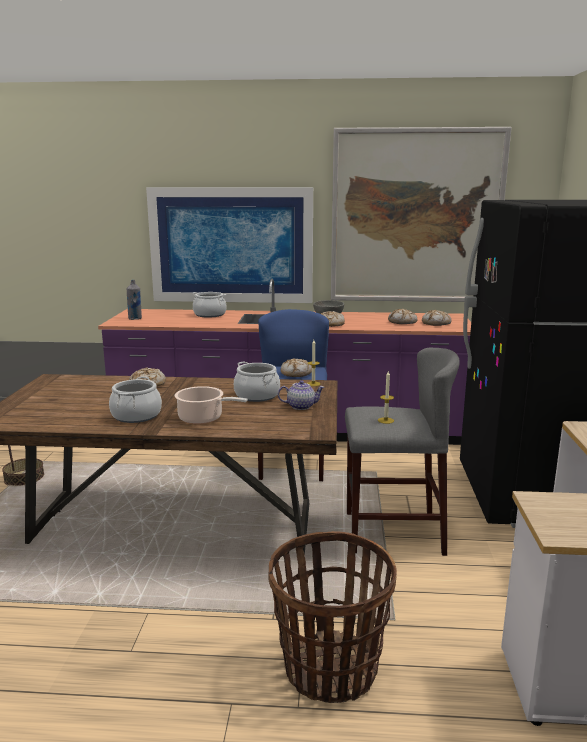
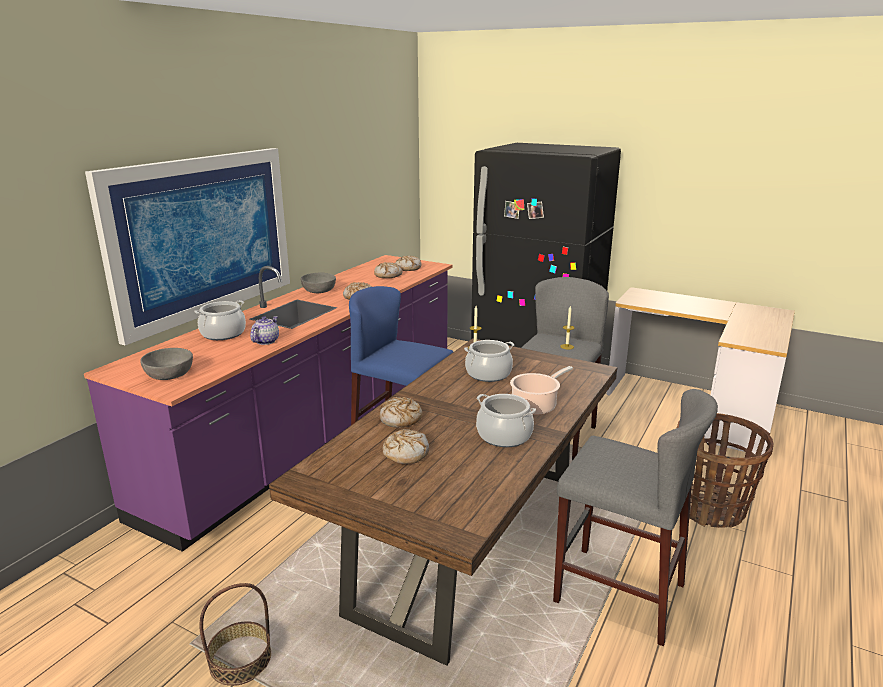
camera: 65 degrees left, 5 degrees up
(133, 613) = (619, 593): none -> grey stool
(135, 319) = (169, 374): grey bottle -> grey bowl
(296, 373) = (415, 351): bread -> bread (405, 453)
(301, 406) = (532, 363): teapot -> teapot (265, 341)
(415, 217) = (348, 169): picture -> none

